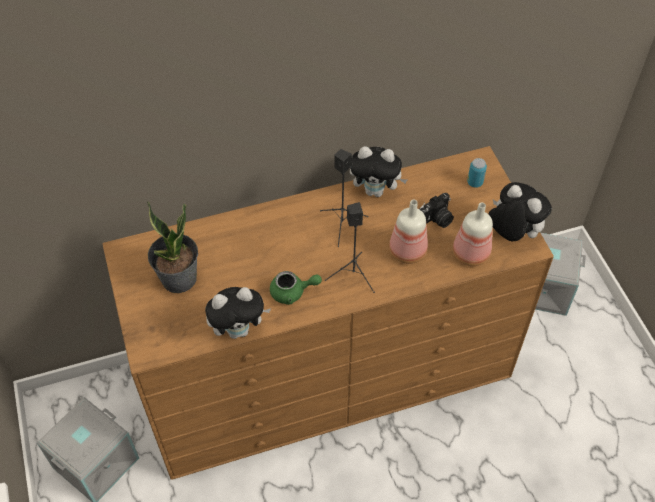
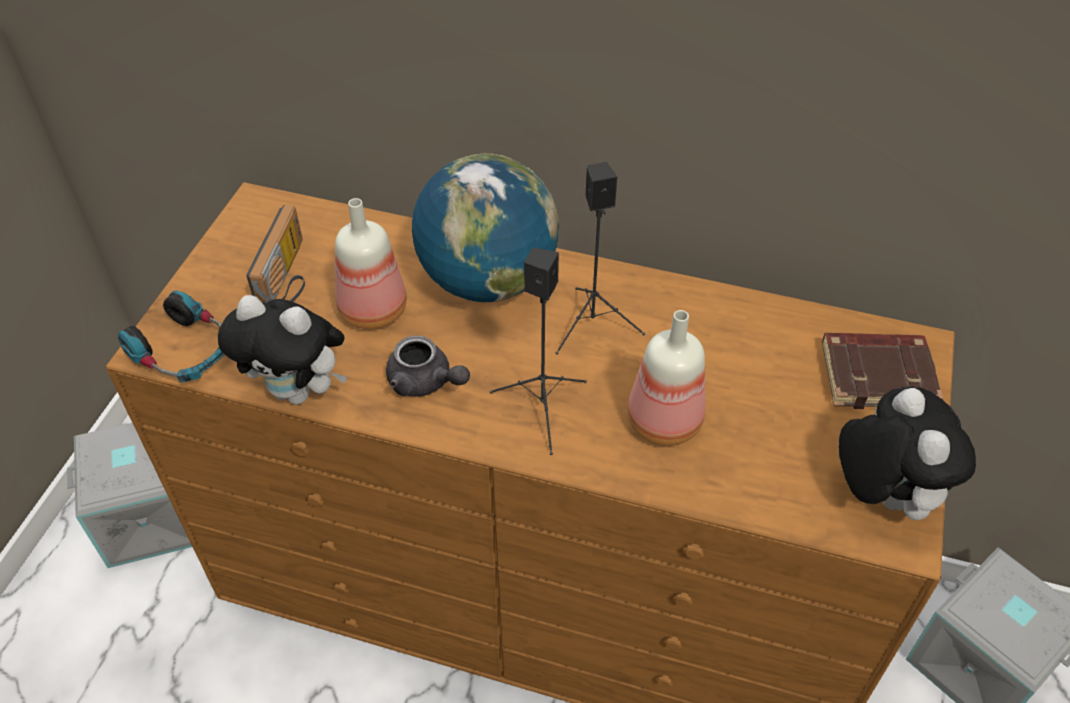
camera: 35 degrees right, 5 degrees down
(164, 344) = (184, 352): none -> headphones
(179, 279) = (289, 277): potted plant -> radio
(277, 229) = (488, 281): none -> globe
(292, 292) = (425, 382): green teapot -> grey teapot
(376, 191) = (690, 304): plush toy -> none
(436, 220) = (757, 398): camera -> none
(469, 254) = (772, 485): bottle -> bottle (371, 310)
(475, 182) = (878, 375): can -> brown book

